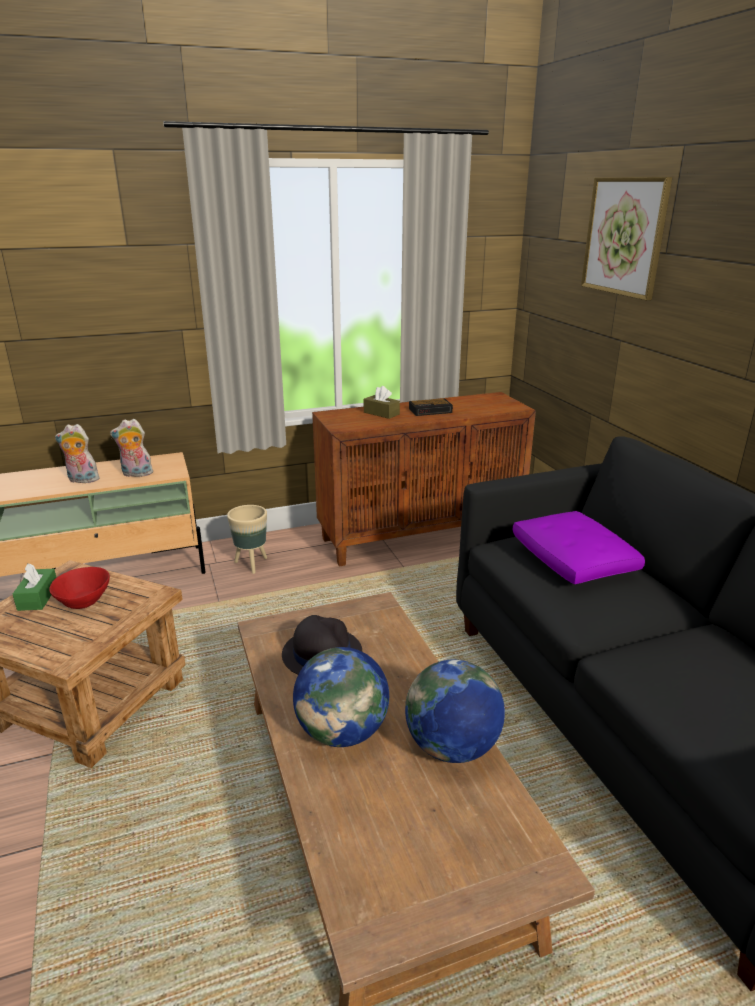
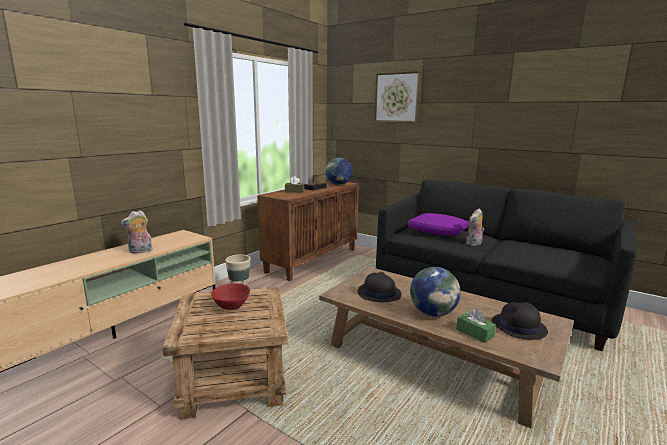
camera: 35 degrees left, 10 degrees down
(38, 597) = (196, 313): green tissue box -> green tissue box (474, 333)
(136, 474) = (174, 242): plush toy -> plush toy (474, 244)
(443, 840) = (518, 327): none -> black hat
(452, 747) = (476, 303): globe -> globe (338, 184)

